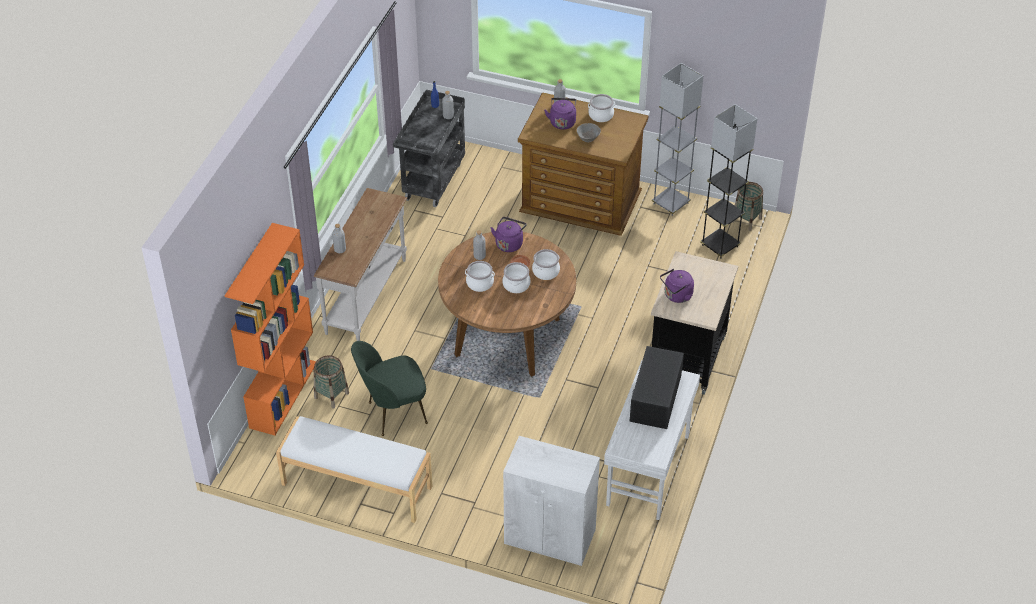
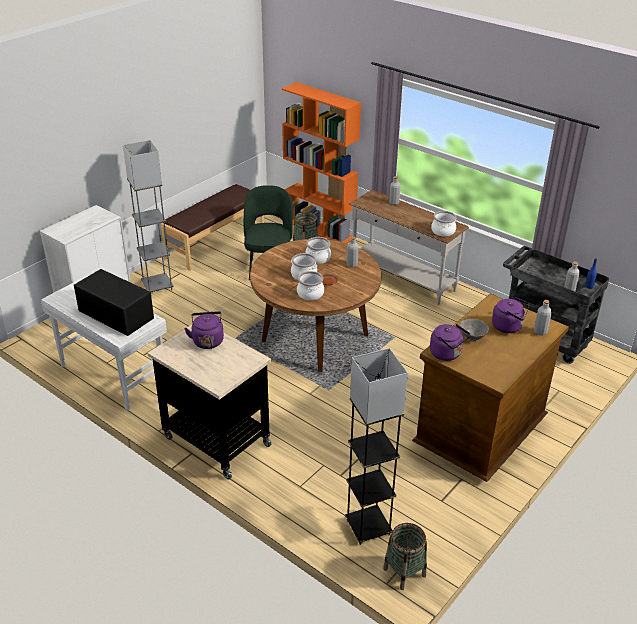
camera: 110 degrees right, 10 degrees down
(356, 486) = (215, 242): white bench -> brown bench
(509, 243) = (359, 283): purple kettle -> purple kettle (447, 354)
(601, 115) = (512, 356): cooking pot -> cooking pot (442, 231)
(671, 203) = (459, 508): grey floor lamp -> grey floor lamp (157, 286)

